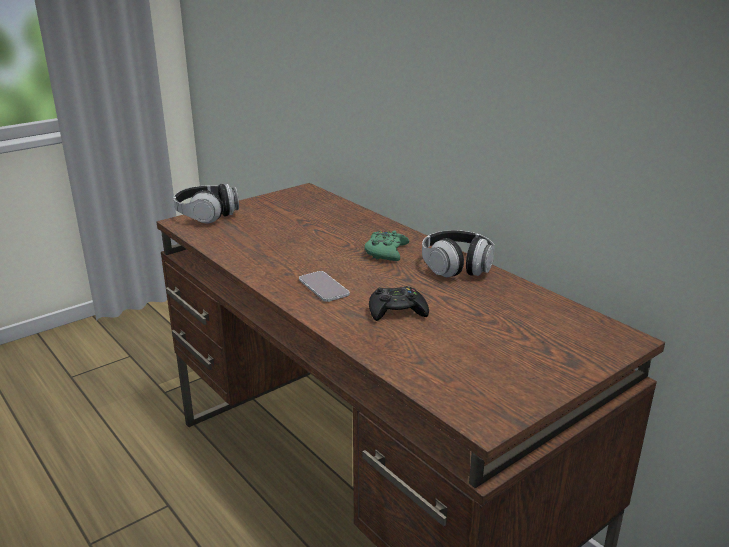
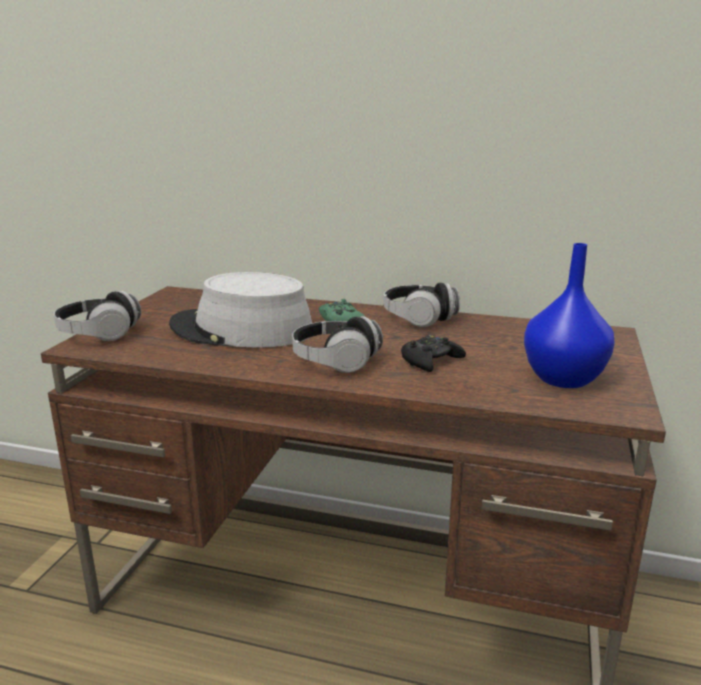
camera: 35 degrees left, 5 degrees down
(300, 238) = (241, 330): none -> grey hat
(323, 287) = (335, 361): phone -> headphones
(483, 367) = (562, 378): none -> blue vase

